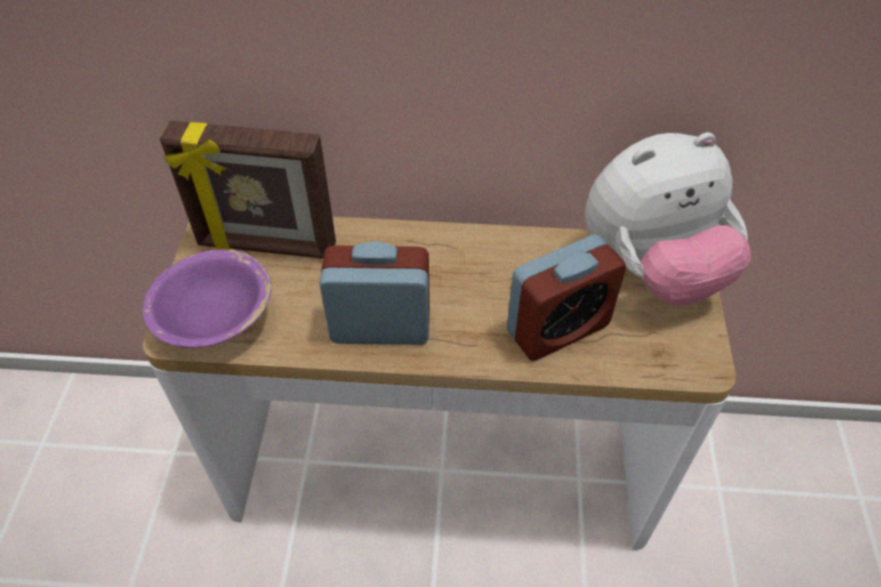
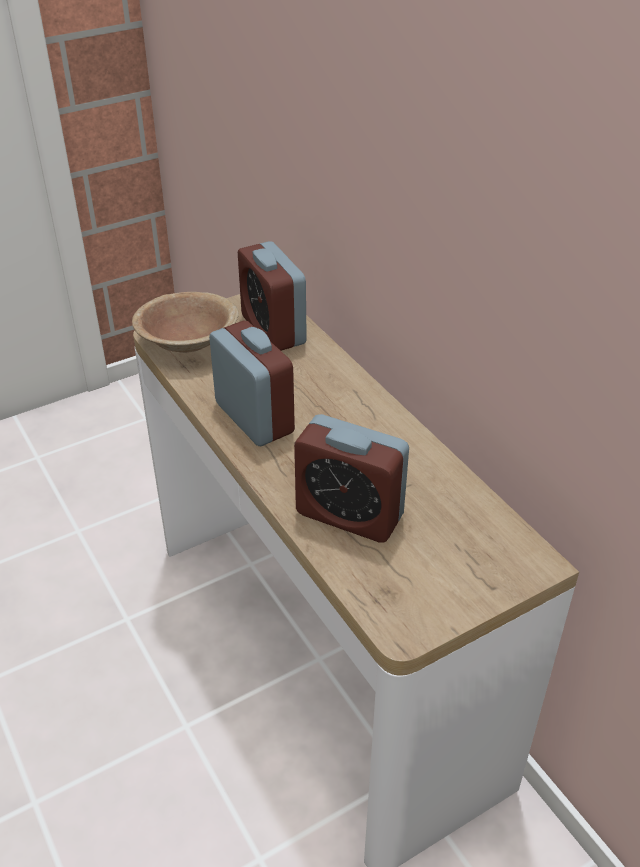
camera: 55 degrees right, 10 degrees down
(215, 318) = (188, 342): purple bowl -> brown bowl
(266, 247) = (273, 330): picture frame -> alarm clock
(651, 270) = (483, 548): plush toy -> none

